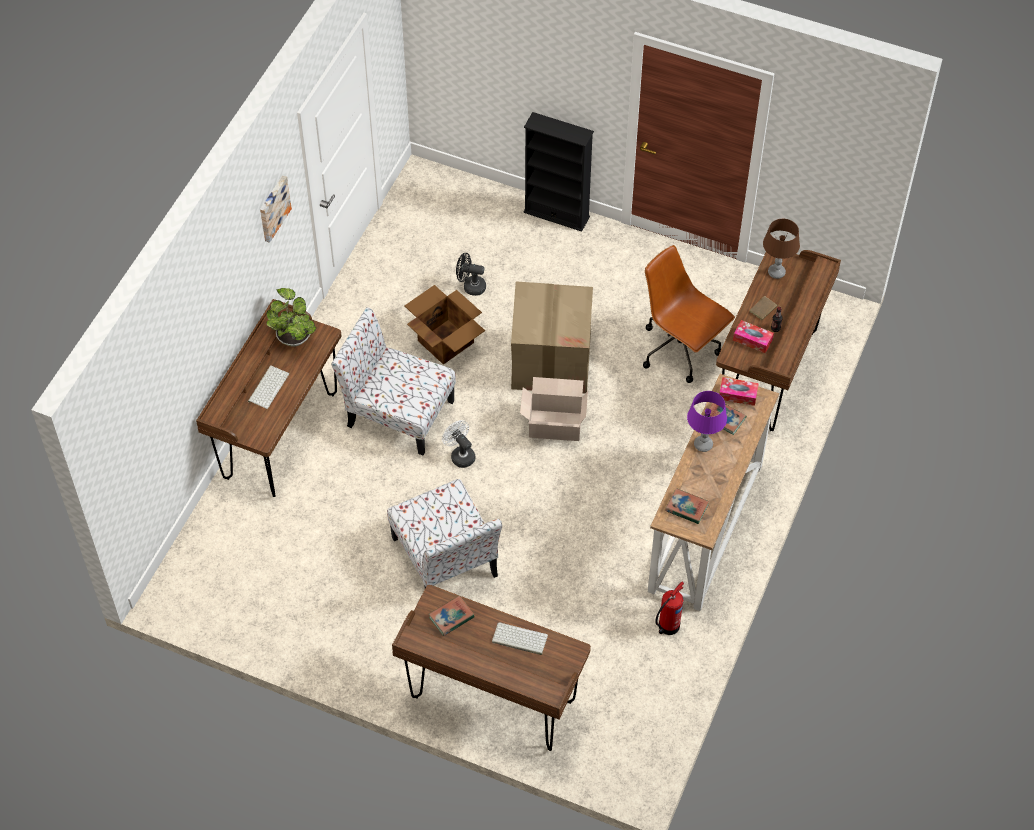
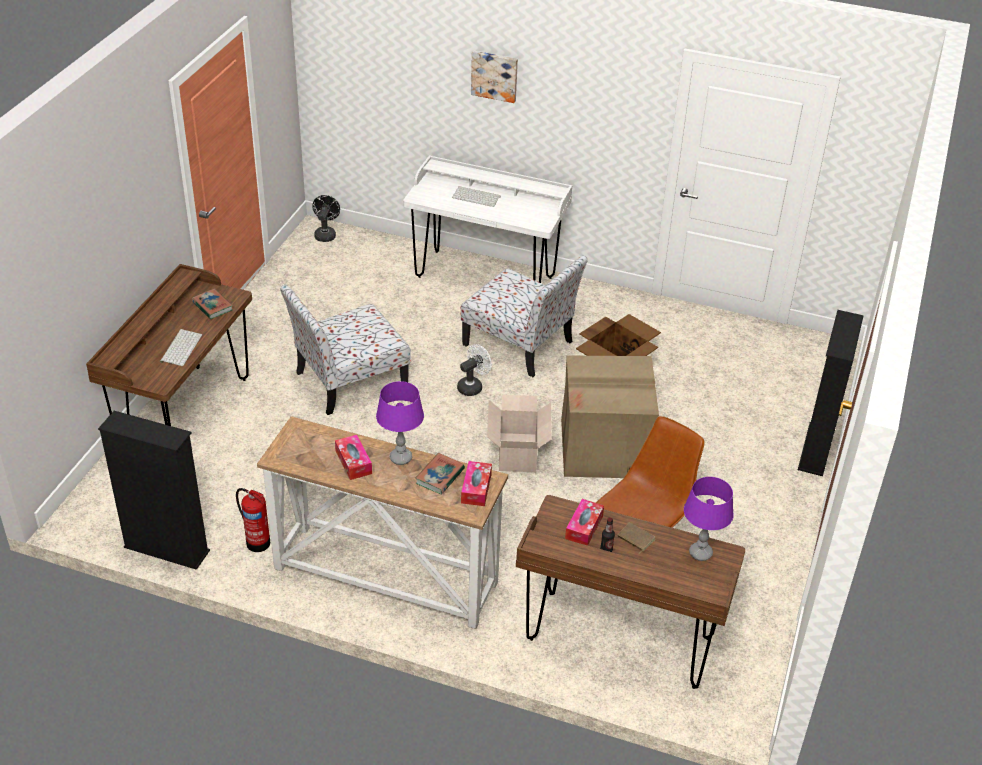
camera: 85 degrees right, 15 degrees down
(273, 208) = (607, 97): picture -> picture (495, 75)
(280, 436) = (485, 277): brown desk -> white desk
(293, 337) = (536, 207): potted plant -> none
(397, 413) = (520, 344): chair -> chair turned 105 degrees clockwise
(470, 286) = (692, 387): black fan -> black fan (326, 234)
(677, 698) = (166, 549): none -> black bookcase
(686, 508) = (312, 443): book -> none
(709, 478) = (353, 462): none -> tissue box
(776, 272) = (700, 553): brown table lamp -> purple table lamp

